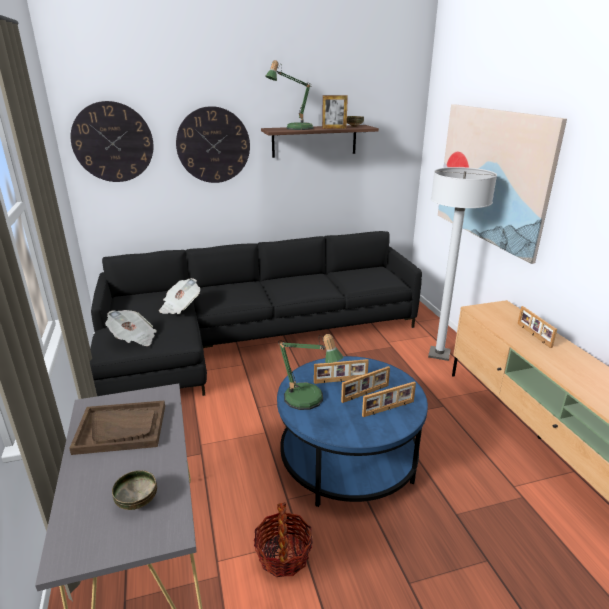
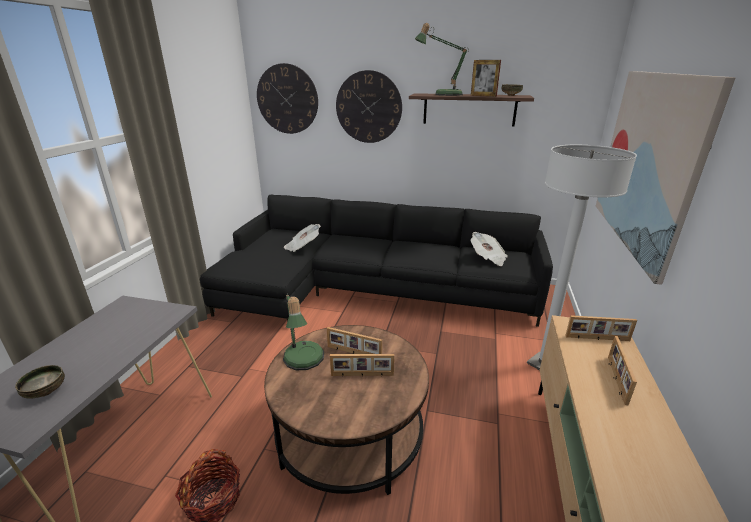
camera: 30 degrees right, 0 degrees up
(121, 429) = (115, 328): brown tray -> none
(134, 338) = (244, 263): newspaper -> newspaper (488, 258)
(348, 458) = (350, 435): blue coffee table -> brown coffee table
(388, 409) = (366, 400): picture frame -> picture frame (597, 339)

